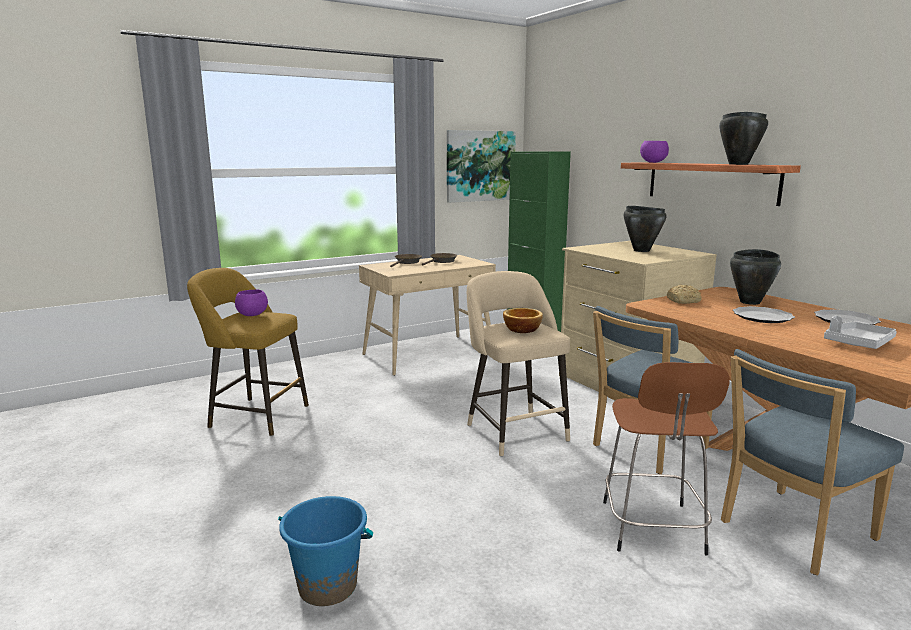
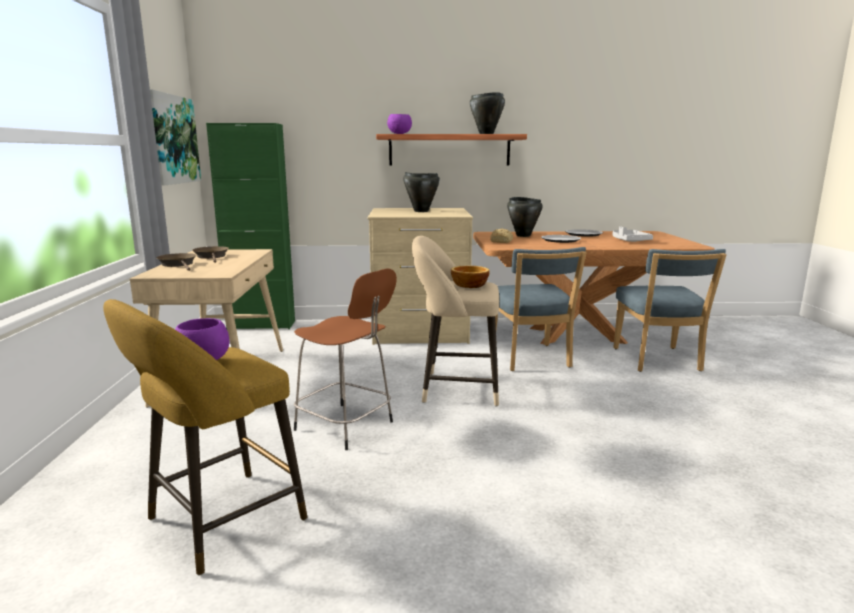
camera: 60 degrees left, 0 degrees up
(328, 586) = (673, 540): blue bucket -> none
(652, 529) = (639, 391): brown stool -> brown stool (346, 427)

